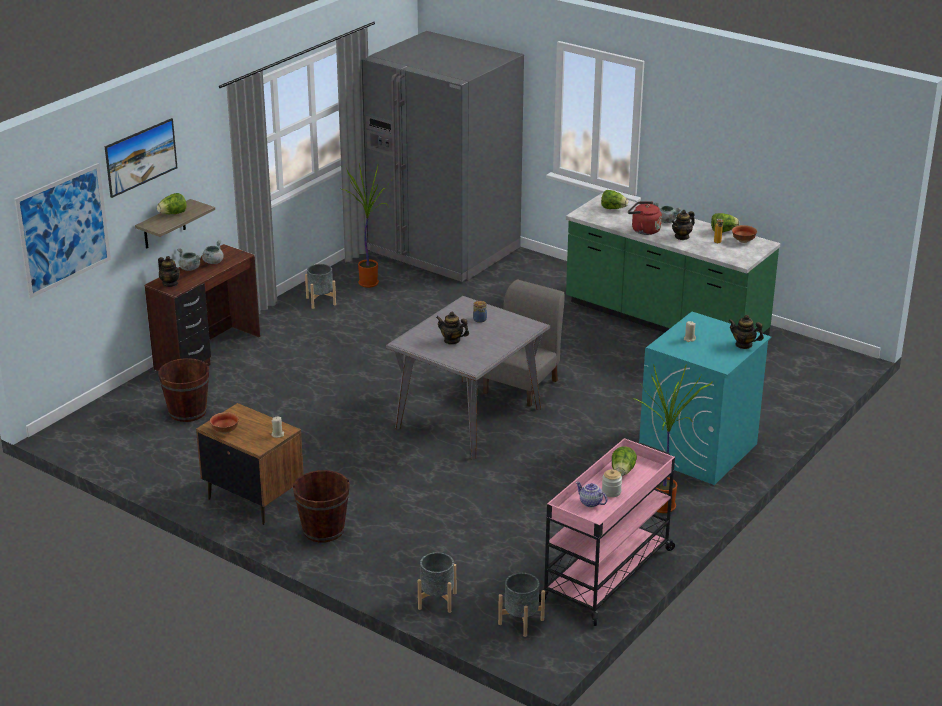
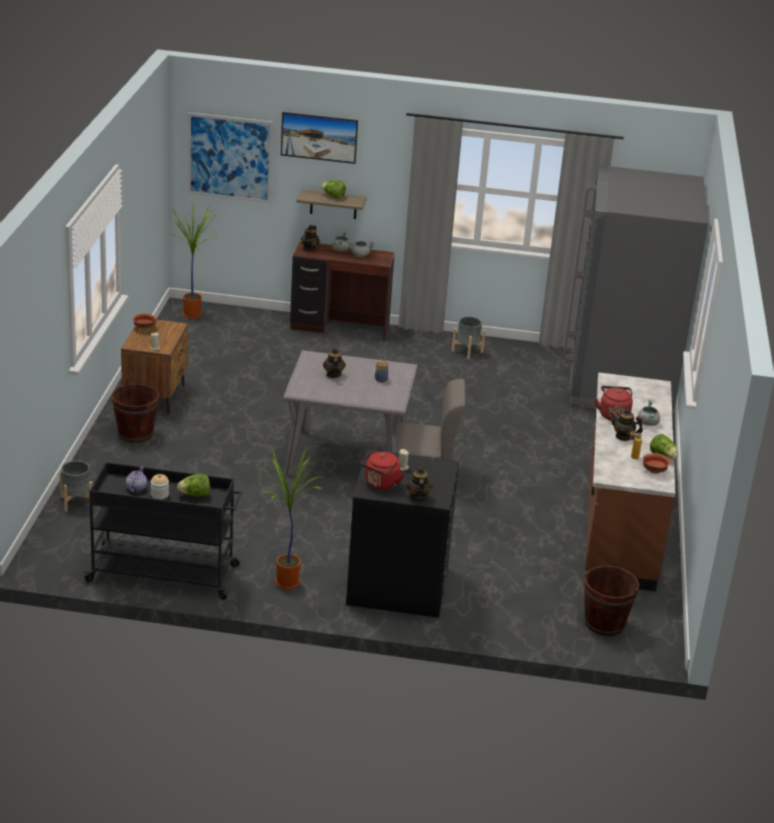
camera: 60 degrees right, 0 degrees up
(187, 412) = (249, 342): brown bucket -> brown bucket (604, 623)
(368, 283) = (521, 363): potted plant -> potted plant (193, 314)
(521, 622) = (72, 545): grey planter -> none
(608, 574) = (164, 574): pink cart -> black cart
(613, 208) = (641, 392): lettuce -> none
(664, 321) = (618, 524): green counter -> brown counter
(697, 450) = (397, 585): turquoise washing machine -> black washing machine
(713, 356) = (380, 484): none -> red kettle

